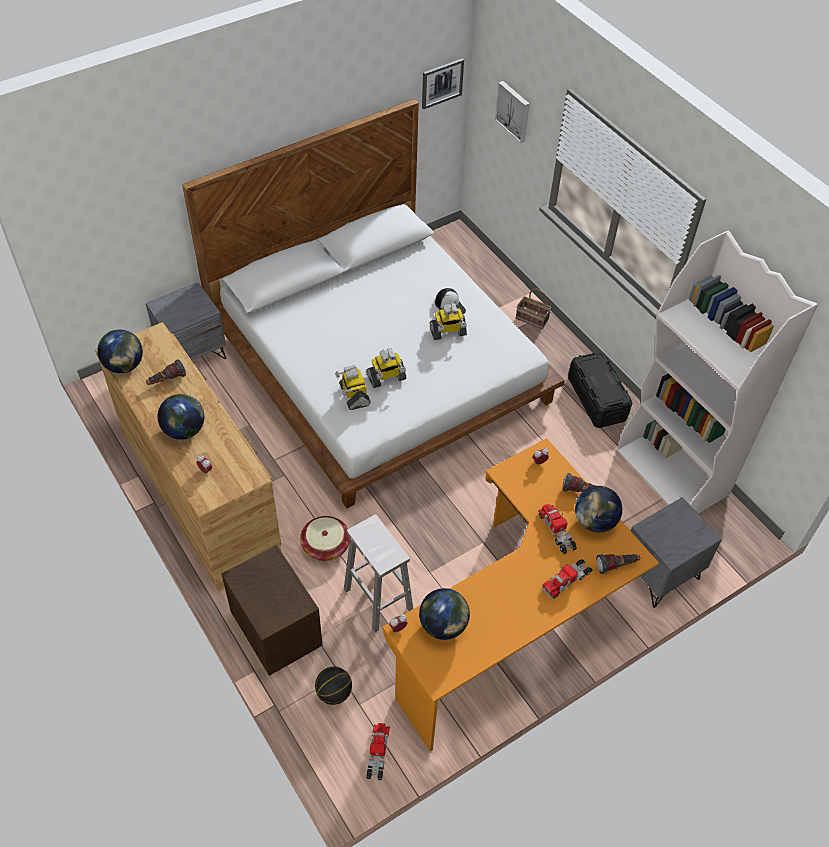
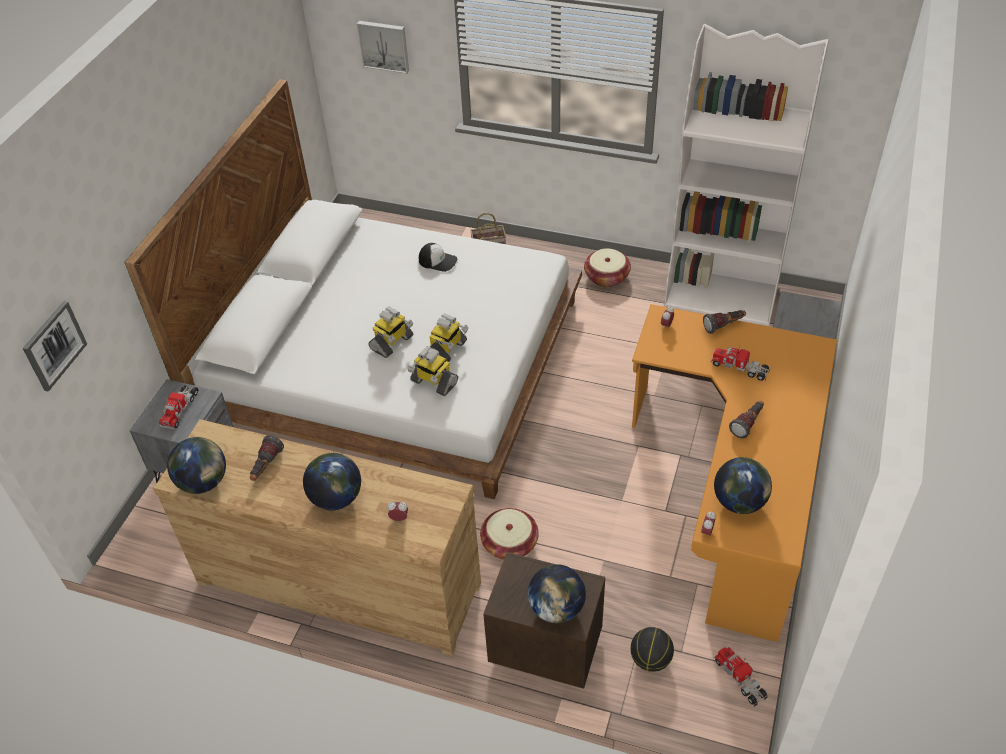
camera: 35 degrees left, 5 degrees down
(377, 598) = (601, 553): white stool -> none
(441, 83) = (292, 54): picture -> picture (54, 345)
(447, 332) = (459, 282): toy robot -> toy robot (392, 343)
(566, 580) = (789, 399): toy truck -> toy truck (180, 409)
(595, 521) = (758, 341): globe -> globe (556, 608)
(597, 398) = (606, 277): black storage box -> basket
(616, 566) = (811, 362): flashlight -> flashlight (748, 424)

